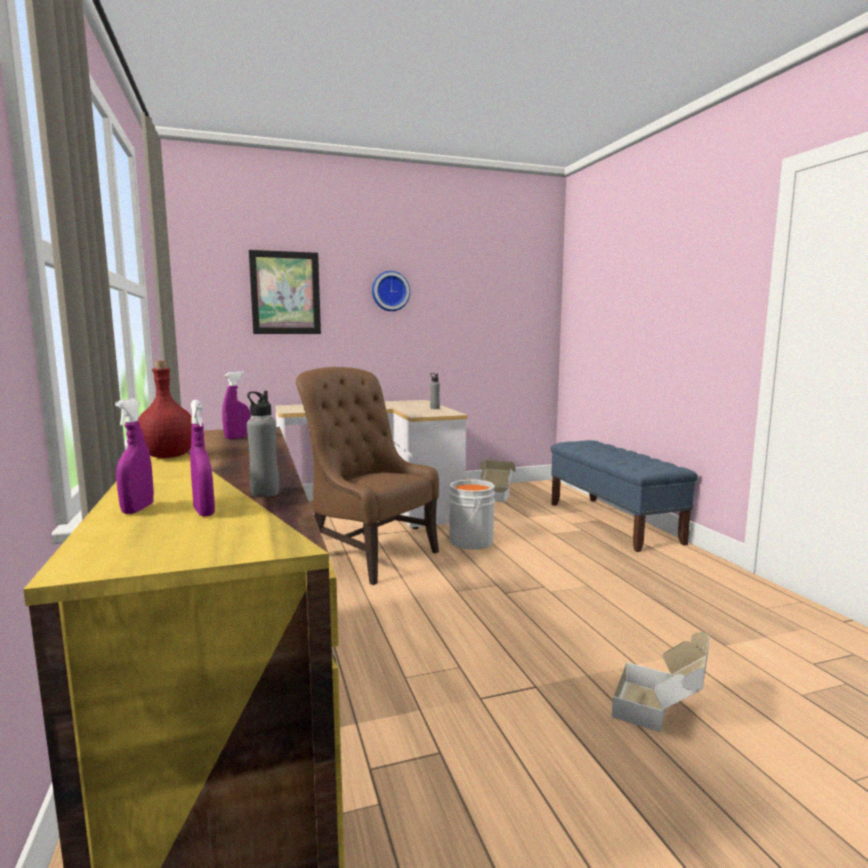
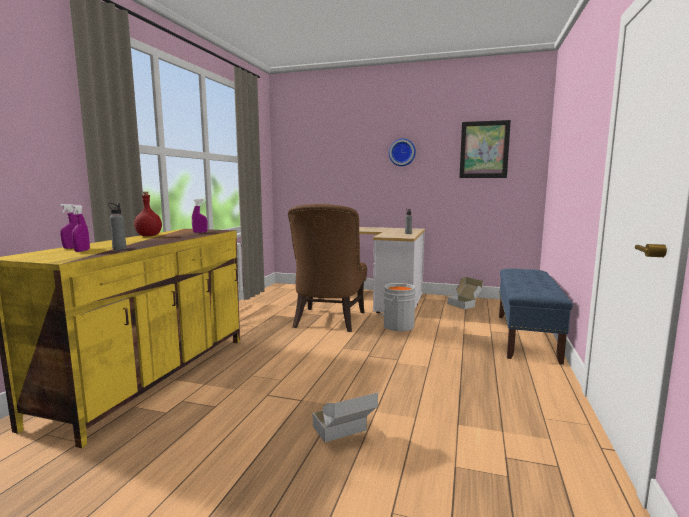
camera: 35 degrees right, 0 degrees up
(285, 293) = (336, 156): picture -> picture (484, 149)
(368, 555) = (328, 320): brown chair -> brown chair turned 150 degrees counterclockwise

